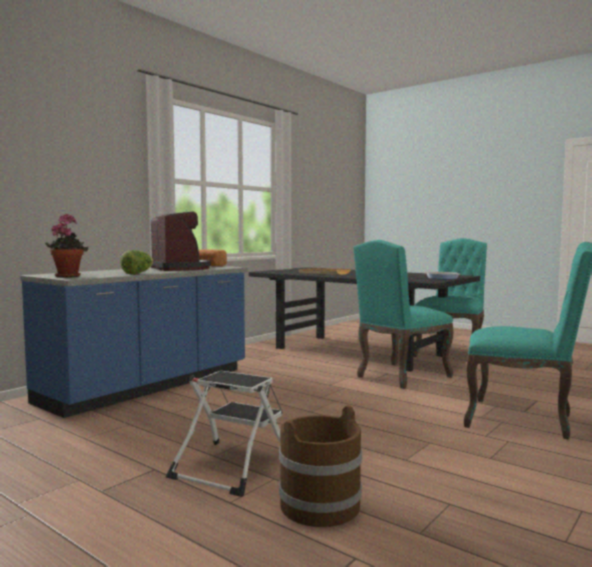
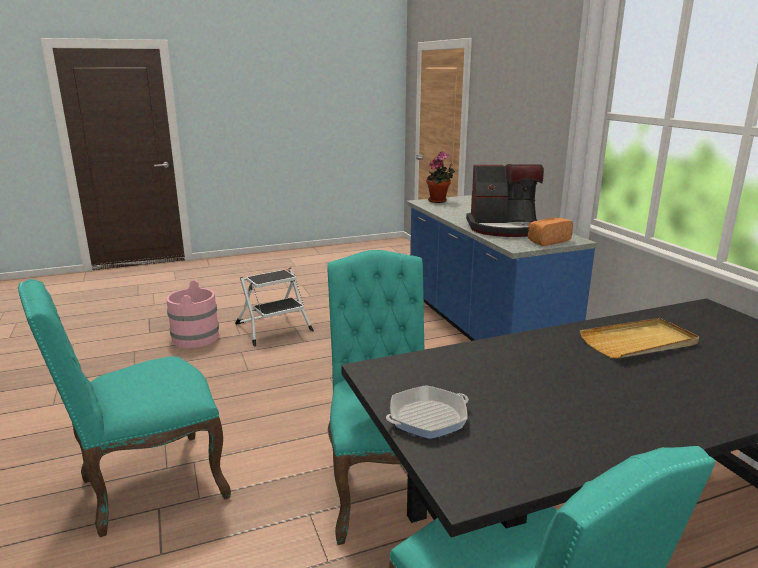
camera: 120 degrees right, 15 degrees up
(137, 273) = (447, 214): lettuce -> none
(320, 505) = (195, 337): brown bucket -> pink bucket

